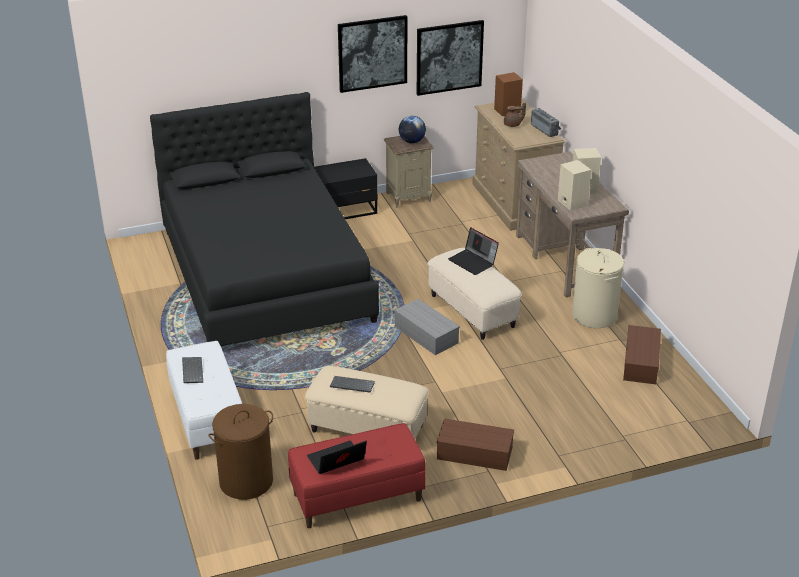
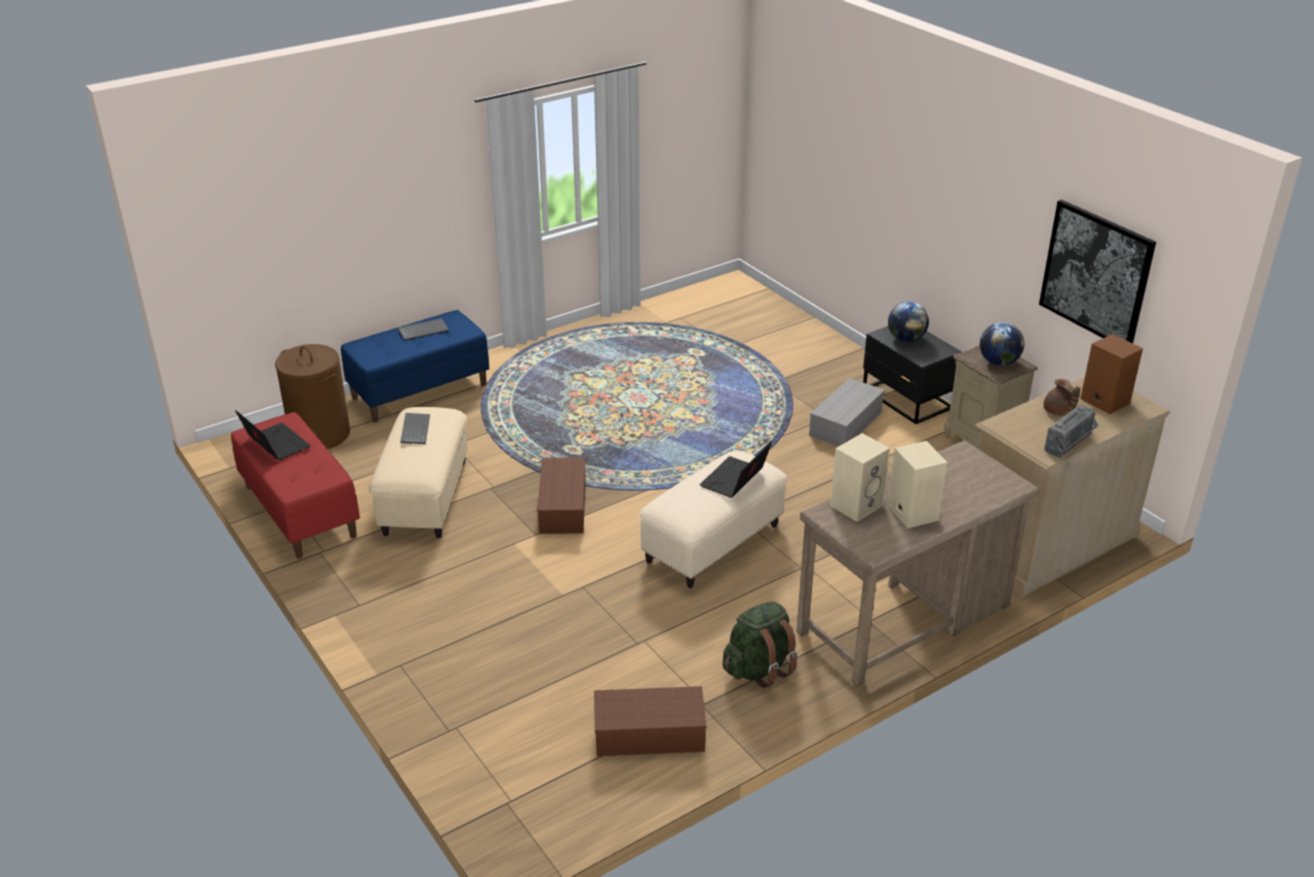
camera: 75 degrees right, 0 degrees up
(207, 419) = (420, 391): white bench -> blue bench
(266, 275) = (713, 371): black bed -> none
(340, 172) = (906, 339): none -> globe
(372, 53) = (1000, 203): picture -> none
(425, 334) = (637, 510): grey storage box -> grey storage box (845, 423)
(473, 453) = (392, 588): brown storage box -> brown storage box (562, 506)
(594, 315) = (759, 668): beige laundry basket -> green backpack

